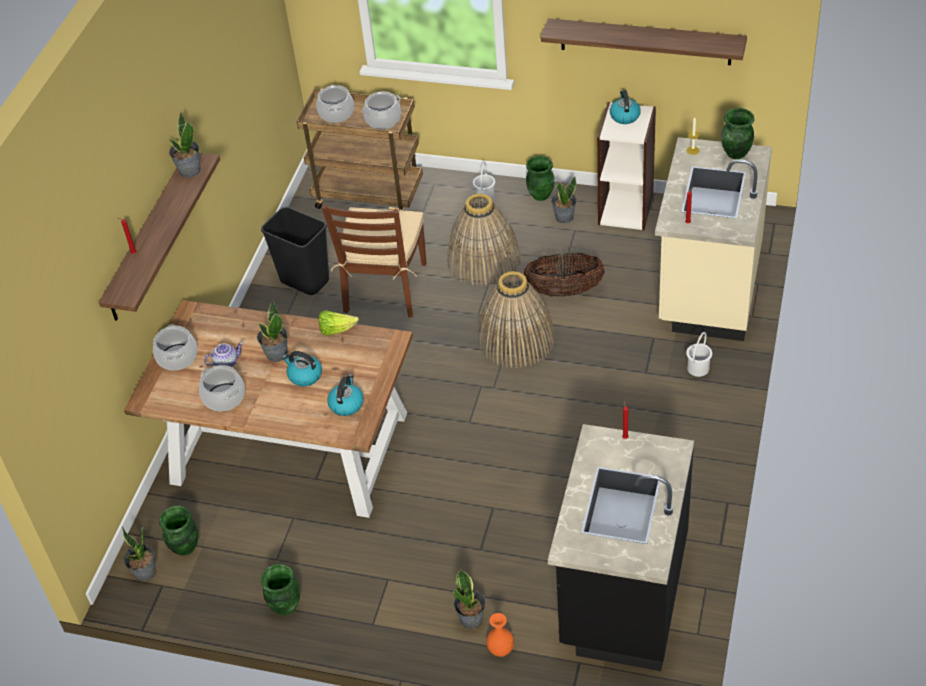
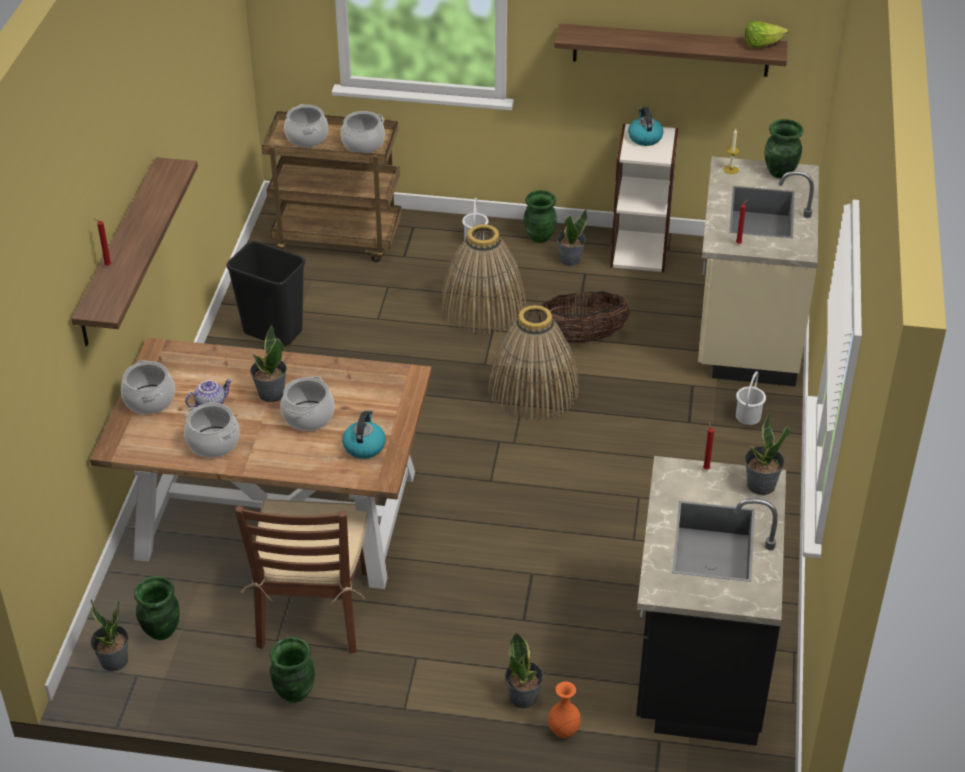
camera: 10 degrees left, 5 degrees down
(189, 171) = (163, 177): potted plant -> potted plant (760, 485)
(304, 376) = (308, 416): kettle -> cooking pot
(336, 330) = (340, 366): lettuce -> lettuce (761, 44)
(385, 288) = (370, 338): brown chair -> brown chair (313, 610)

